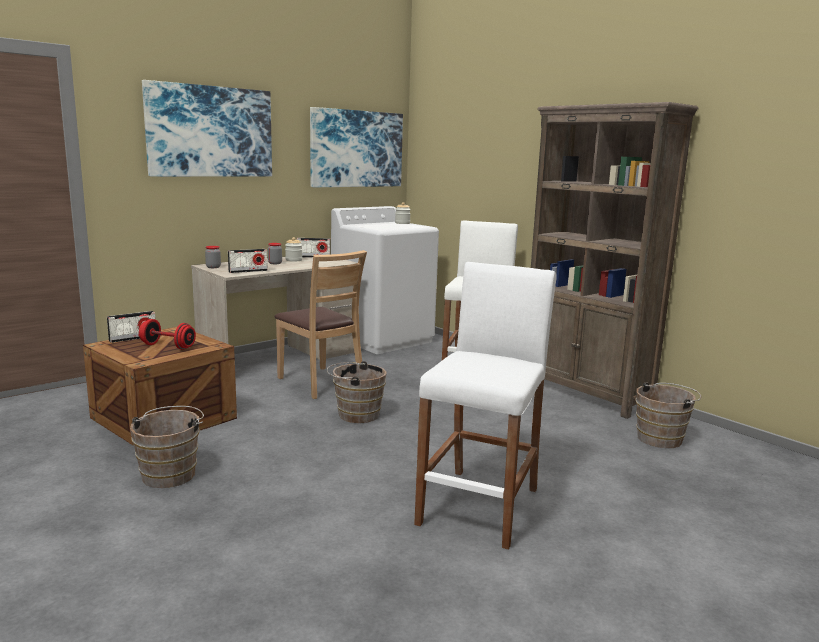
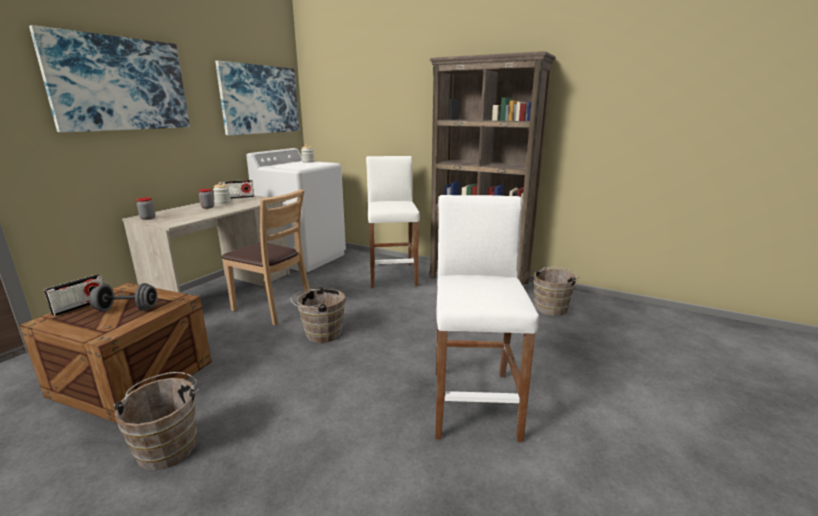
camera: 20 degrees left, 5 degrees up
(168, 346) = (127, 309): red dumbbell -> grey dumbbell
(248, 271) = (187, 218): radio -> none

